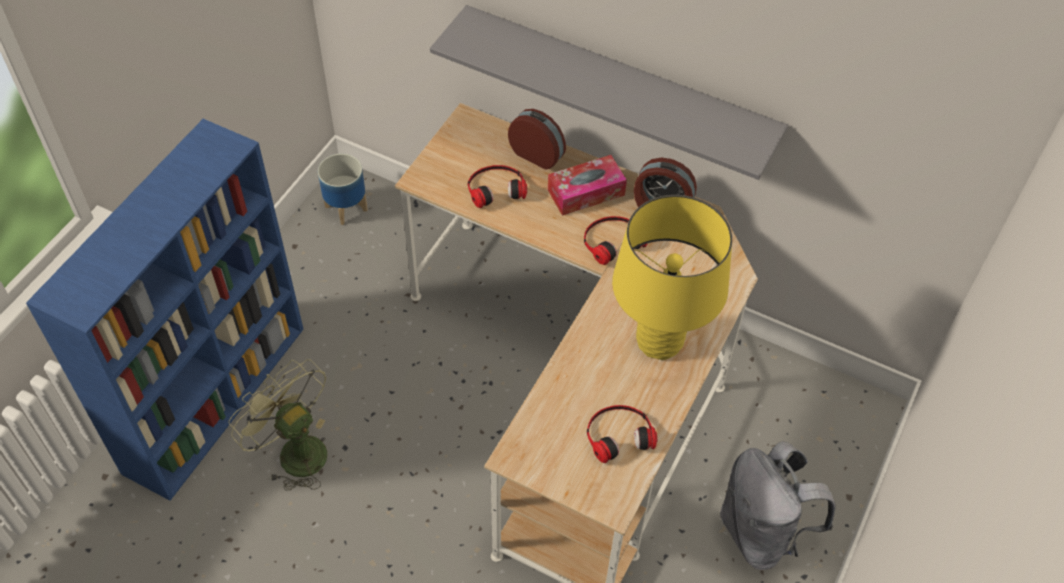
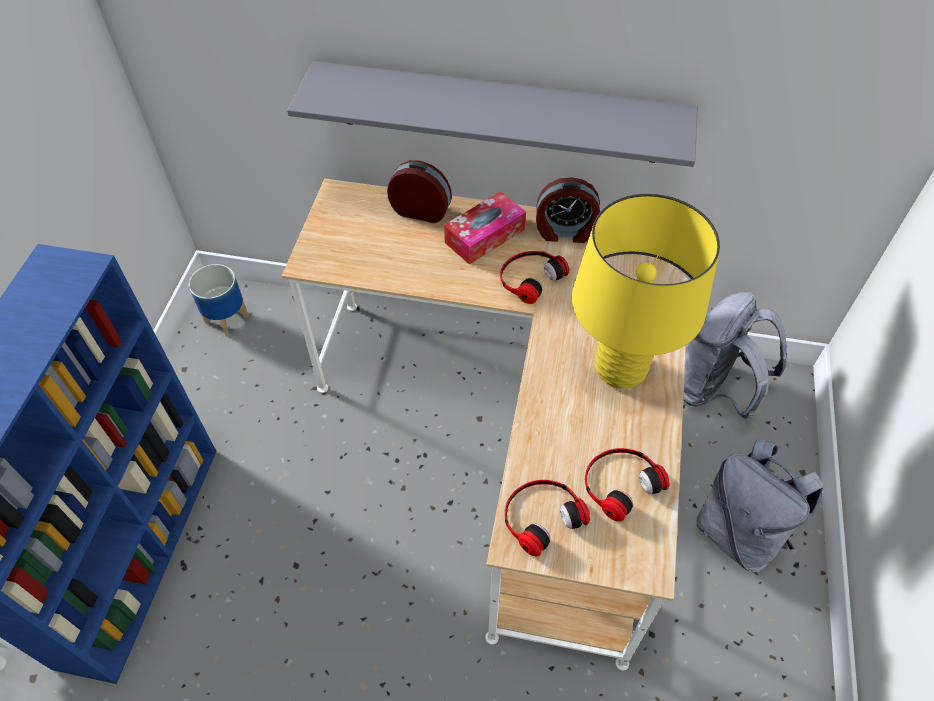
camera: 15 degrees left, 0 degrees up
(294, 451) = (242, 585): green fan -> none
(495, 188) = (390, 253): headphones -> headphones (541, 515)
(794, 397) = (714, 391): none -> grey backpack

